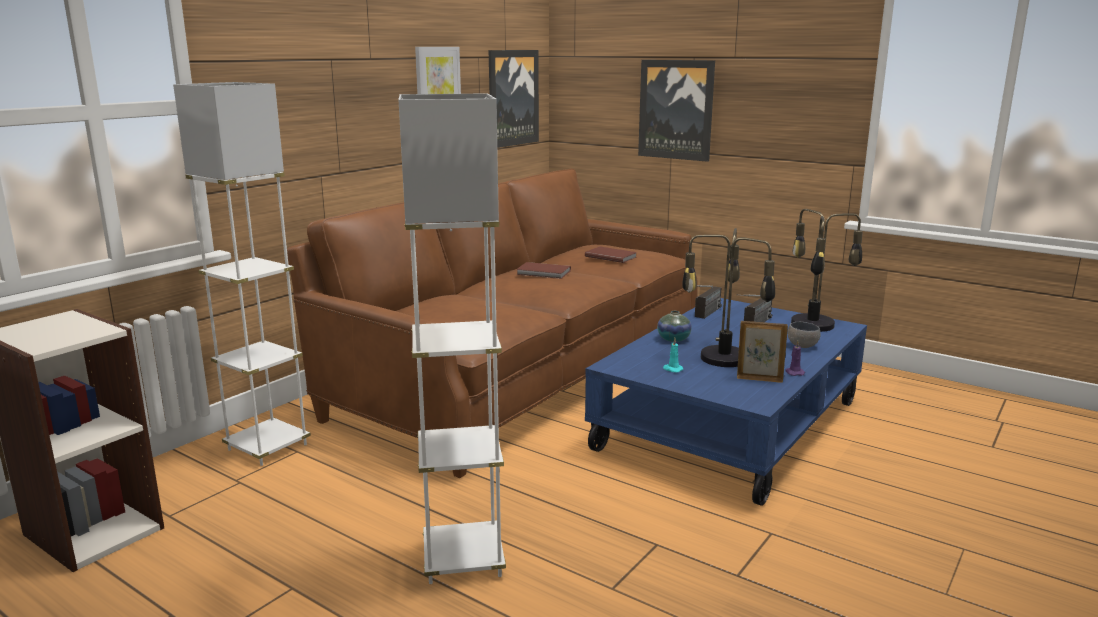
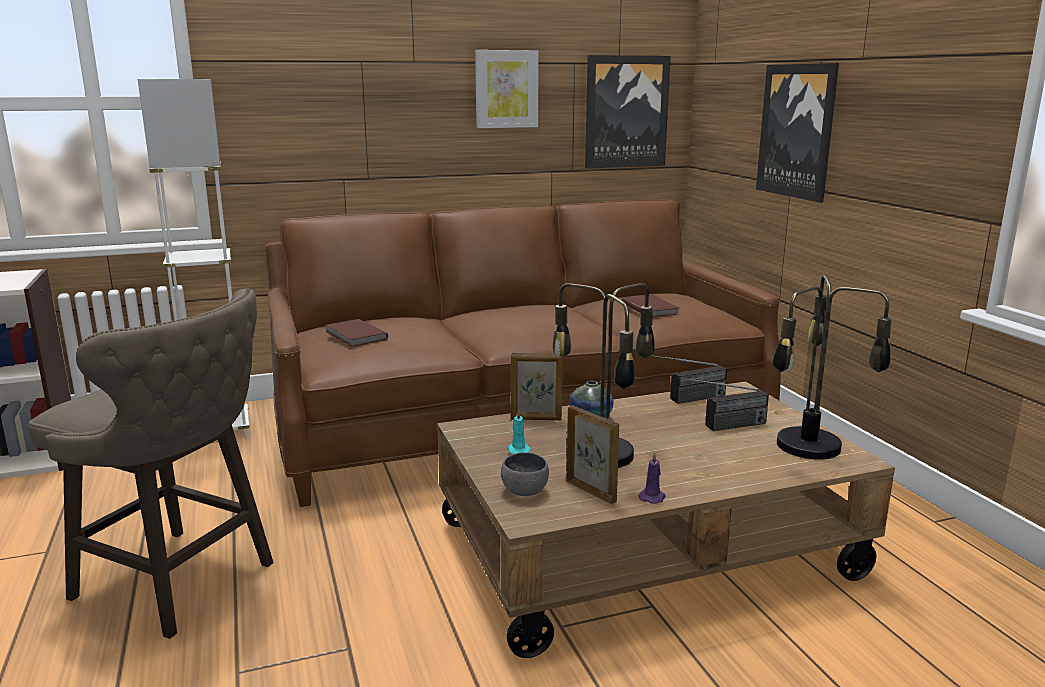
camera: 35 degrees right, 0 degrees up
(463, 559) = (181, 583): white floor lamp -> beige stool
(544, 273) = (537, 312): brown book -> brown book (355, 336)
(643, 348) = (536, 419): none -> picture frame
(729, 425) = (645, 549): blue coffee table -> brown coffee table
(803, 346) = (737, 469): grey bowl -> grey bowl (526, 492)

